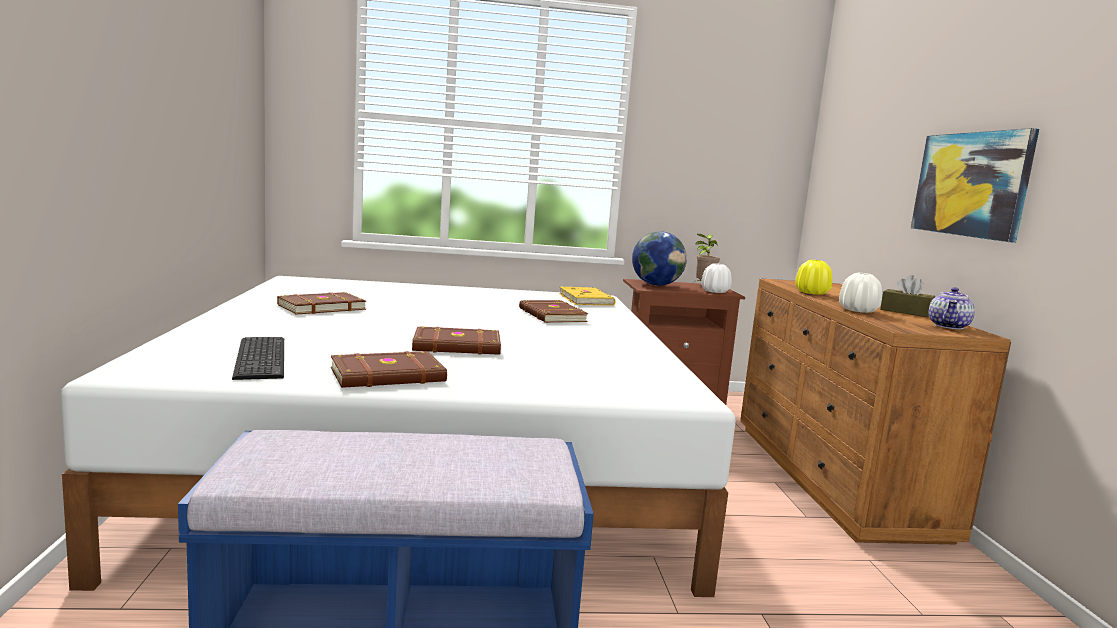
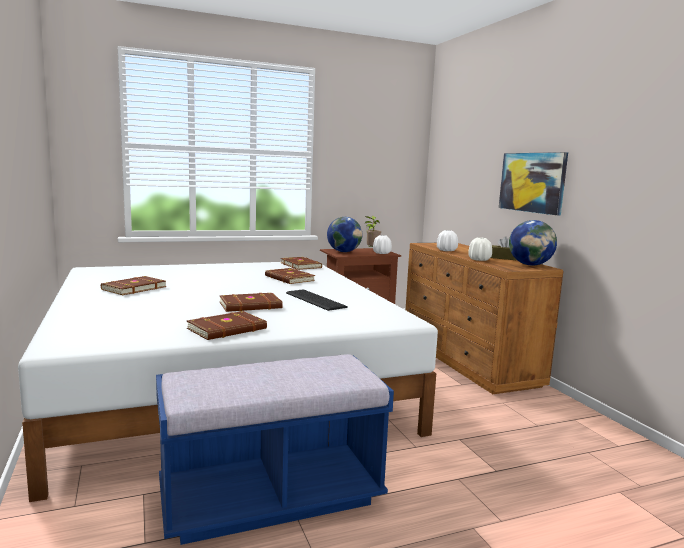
camera: 15 degrees left, 0 degrees up
(263, 357) = (135, 327): keyboard -> keyboard (316, 299)
(587, 299) = (301, 265): yellow book -> brown book
(811, 293) = (446, 250): yellow vase -> white vase
(949, 326) = (530, 265): teapot -> globe

